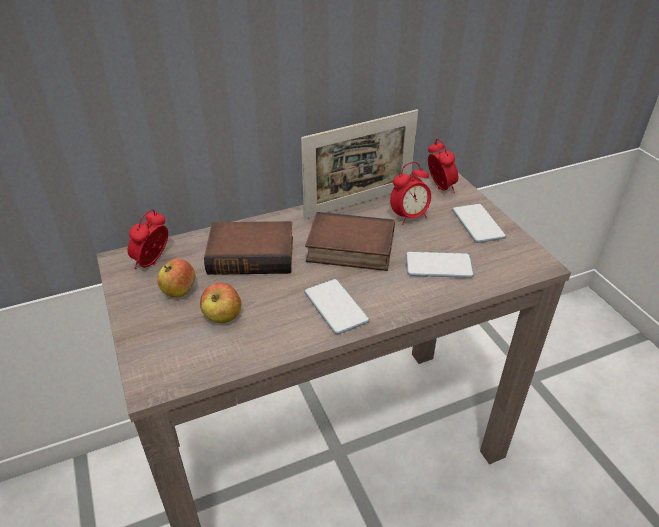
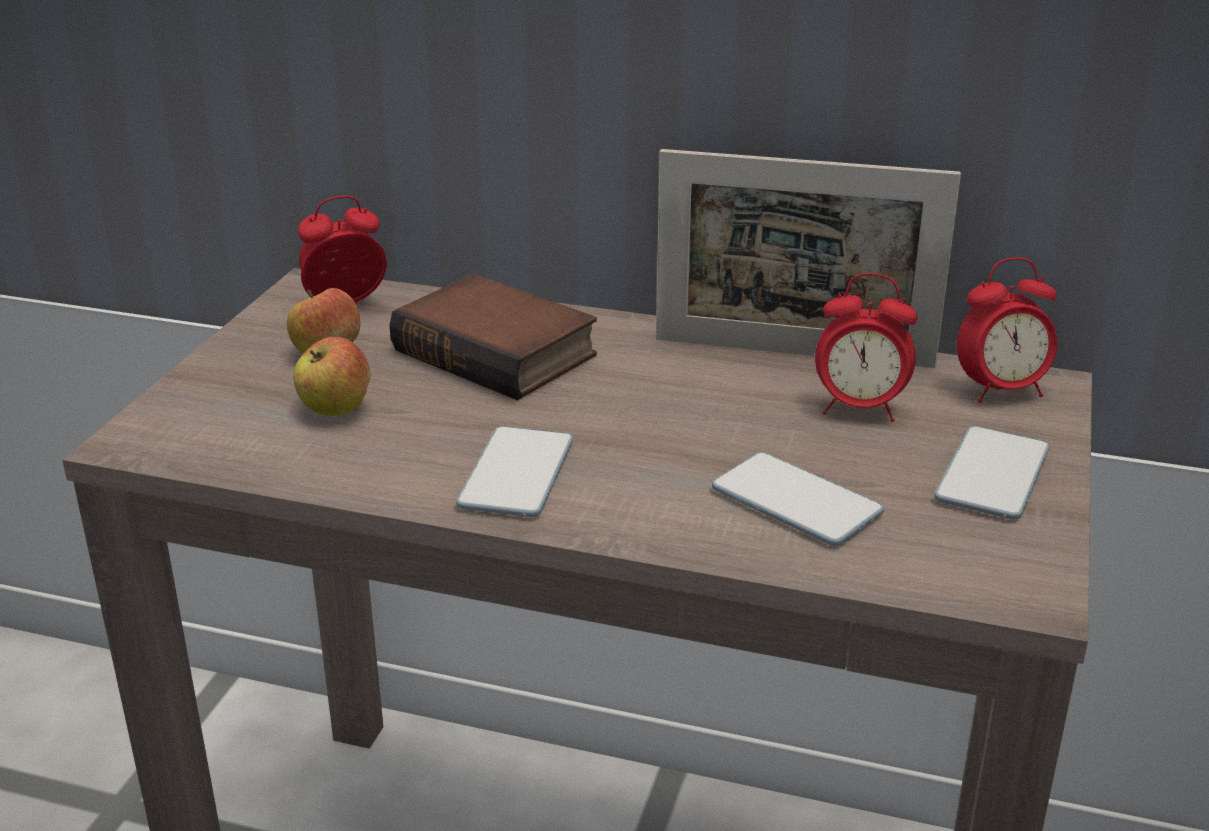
camera: 40 degrees right, 10 degrees down
(348, 250) = (665, 410): book -> none
(439, 188) = (1001, 391): alarm clock -> alarm clock turned 60 degrees clockwise

